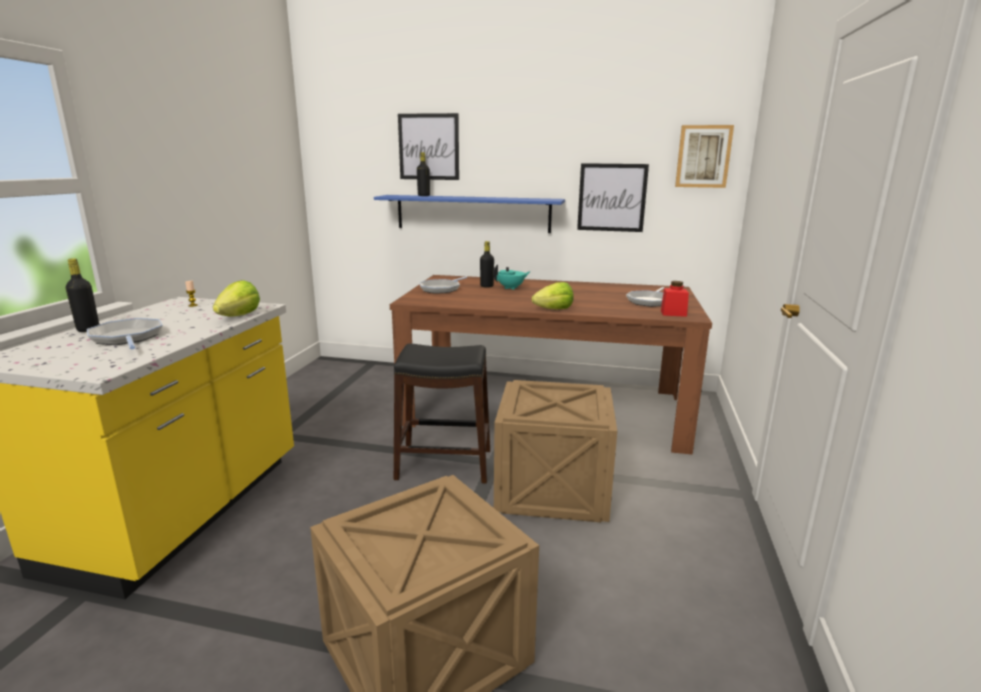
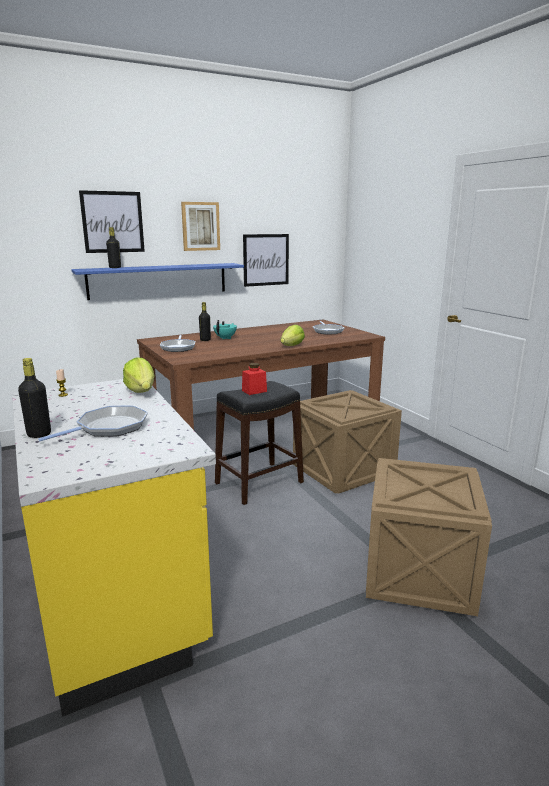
camera: 40 degrees left, 0 degrees up
(127, 338) = (109, 427): frying pan -> frying pan turned 120 degrees clockwise
(673, 313) = (356, 335): red jar -> red jar (254, 391)
(703, 156) = (320, 228): picture -> picture (200, 226)

